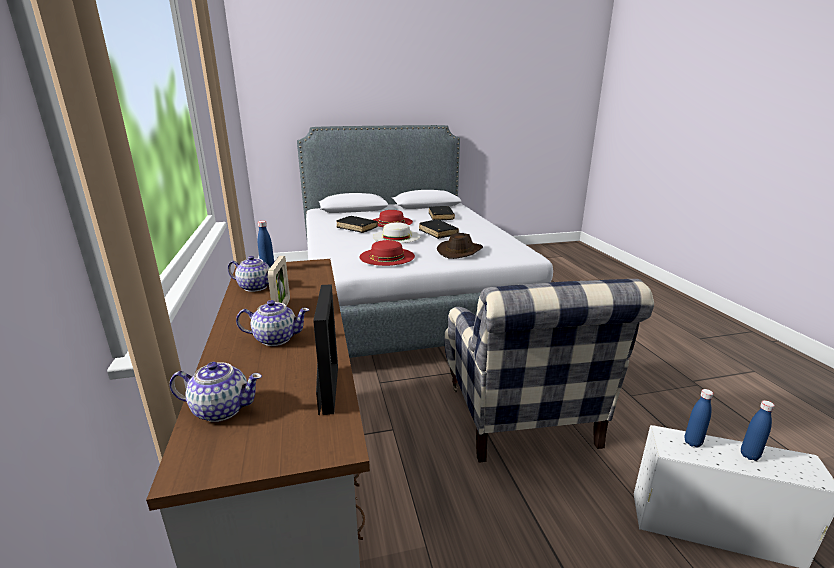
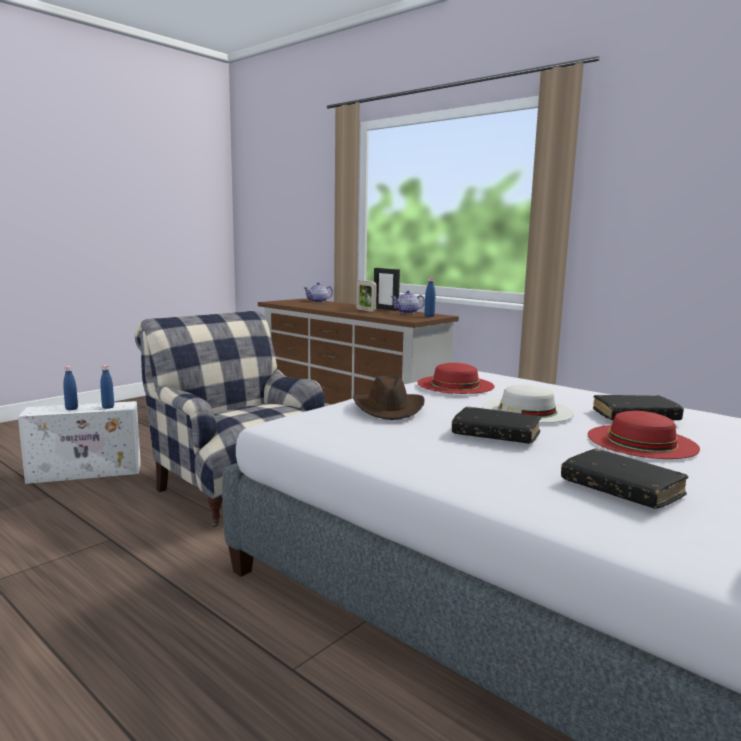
camera: 145 degrees right, 10 degrees down
(275, 338) = (341, 307): teapot -> none
(329, 389) = (291, 304): picture frame -> picture frame (386, 309)

